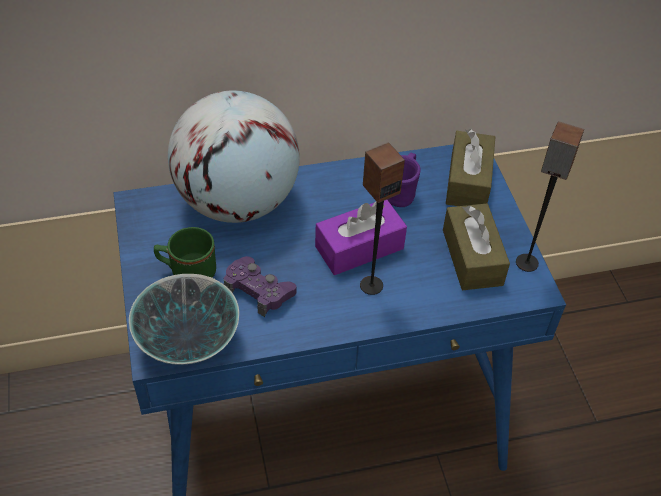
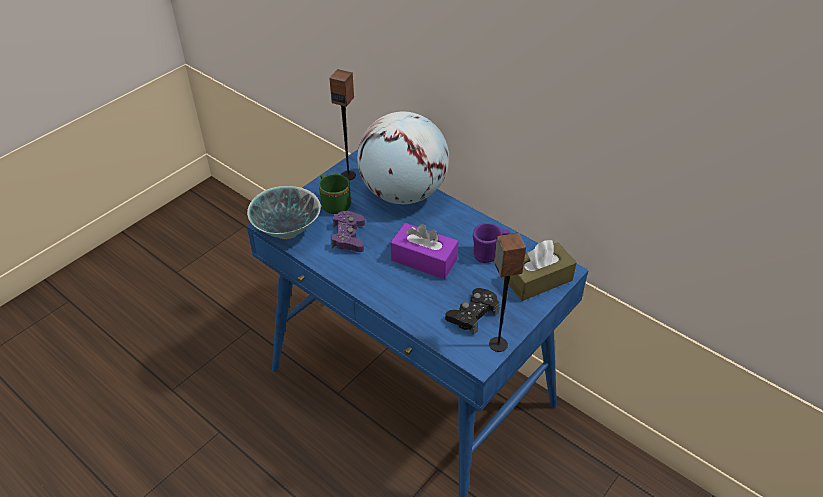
camera: 55 degrees right, 5 degrees down
(371, 285) = (400, 280): speaker -> speaker (348, 175)
(472, 257) = (472, 314): brown tissue box -> black game controller

